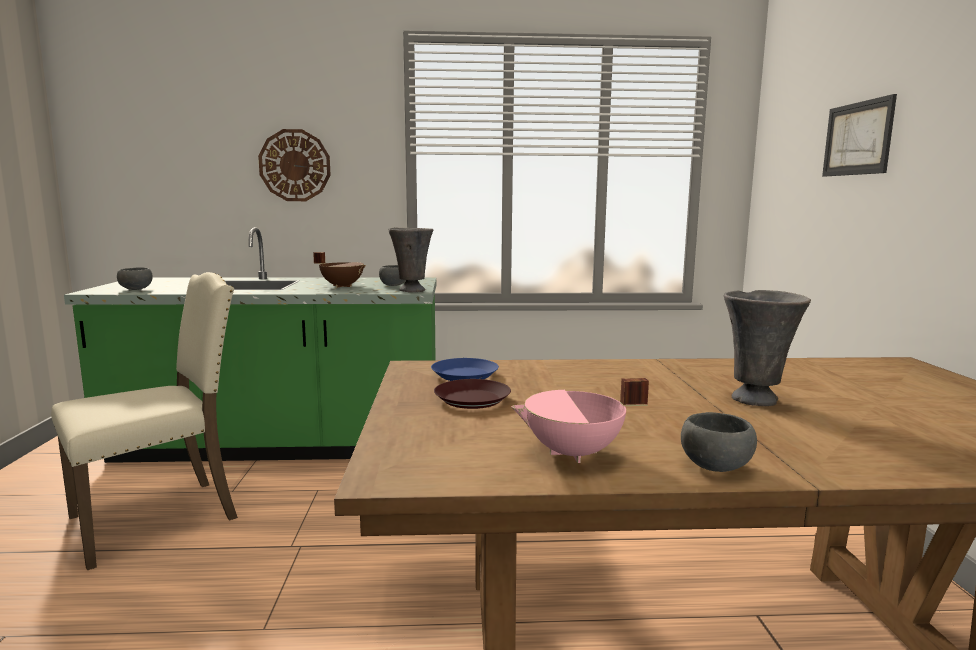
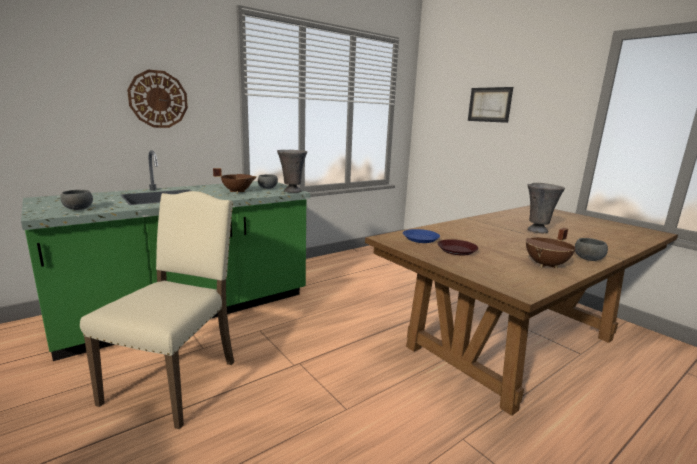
camera: 35 degrees left, 5 degrees up
(574, 454) = (547, 265): pink cooking pot -> brown cooking pot

